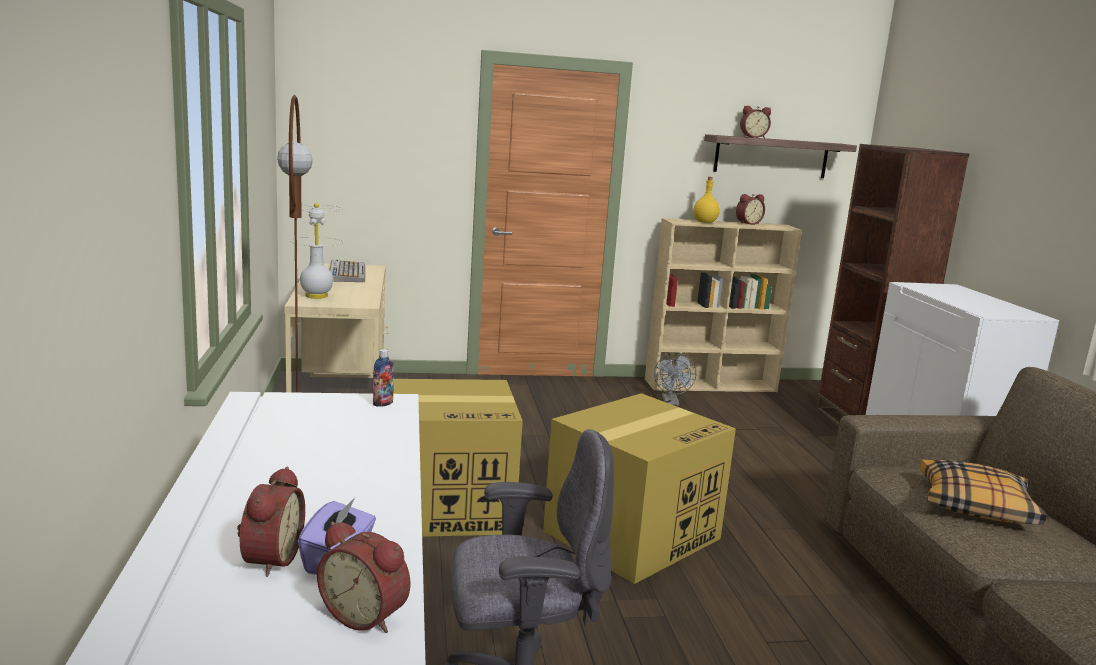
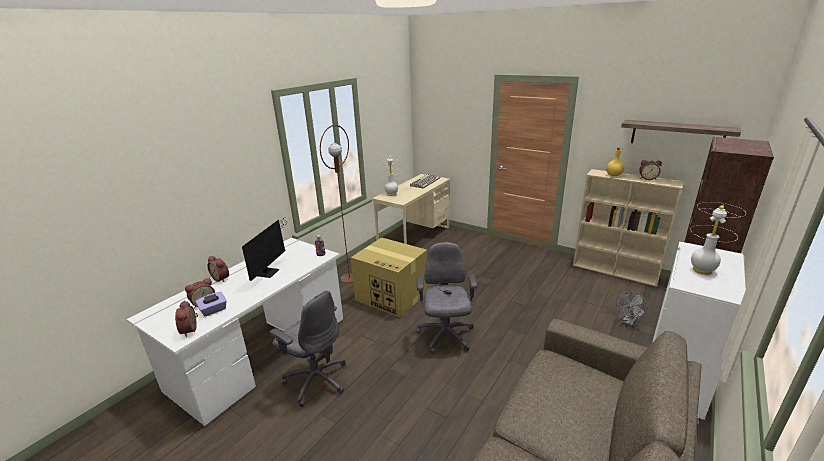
camera: 45 degrees right, 10 degrees up
(319, 455) = (270, 271): none -> monitor
(633, 534) = (445, 336): cardboard box -> grey office chair
(671, 403) = (571, 275): grey fan -> grey fan (628, 322)
(752, 137) = (659, 122): alarm clock -> alarm clock (222, 278)
(967, 301) = (702, 270): none -> white table lamp
(975, 505) = (558, 398): pillow -> none

